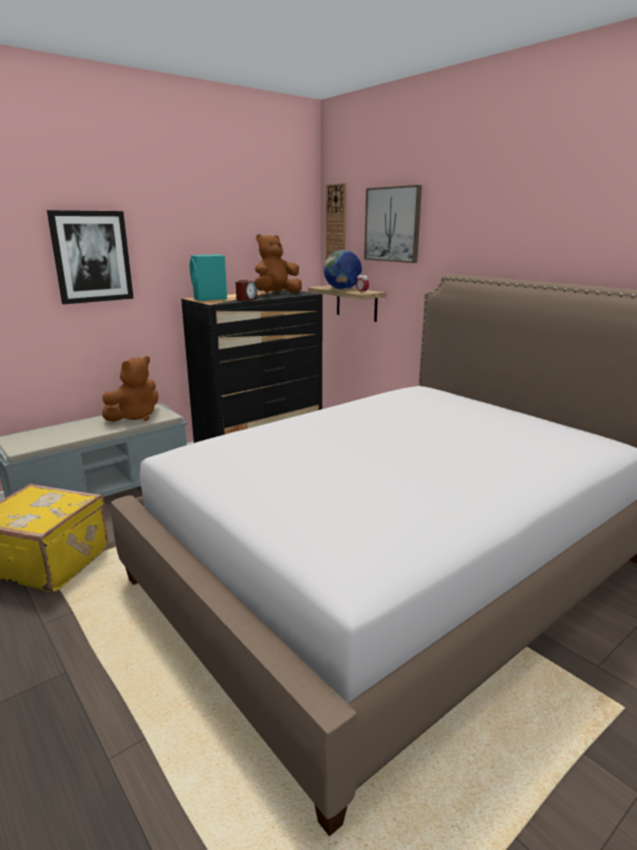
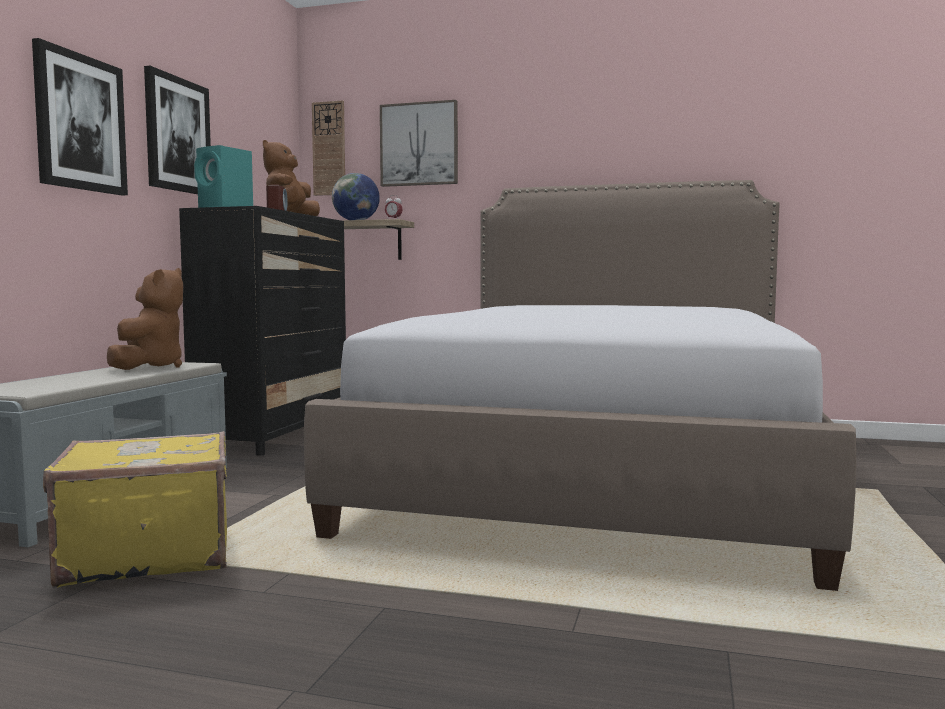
camera: 35 degrees left, 15 degrees down
(182, 244) = (177, 135): none -> picture

